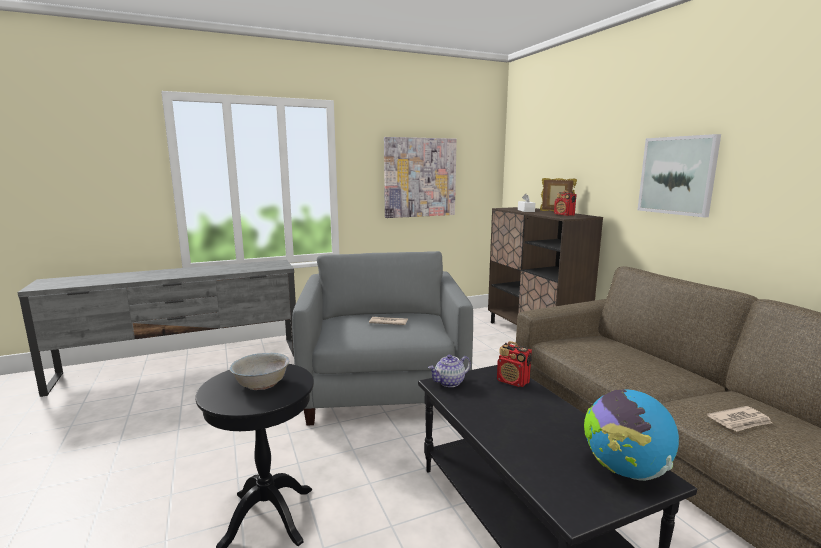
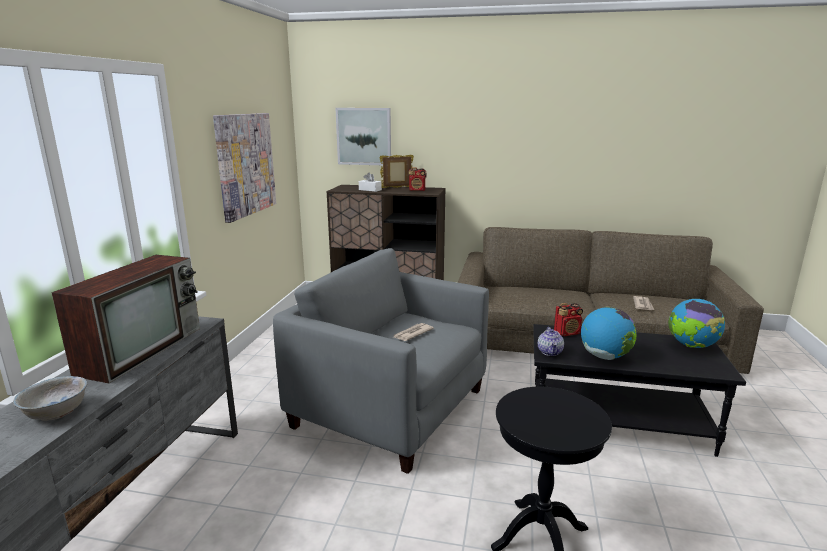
camera: 55 degrees left, 5 degrees up
(235, 268) = (142, 349): none -> television
(261, 384) = (552, 412): white bowl -> white bowl (57, 412)
(483, 412) = (605, 357): none -> globe
(677, 175) = (513, 151): picture -> picture (364, 136)

